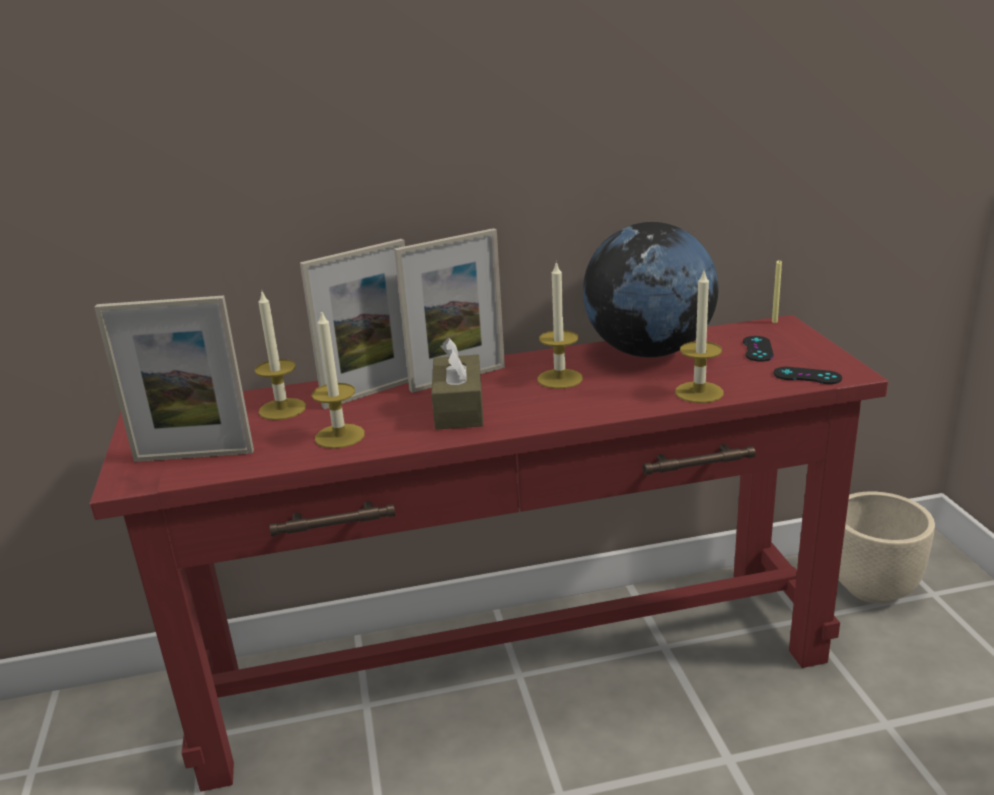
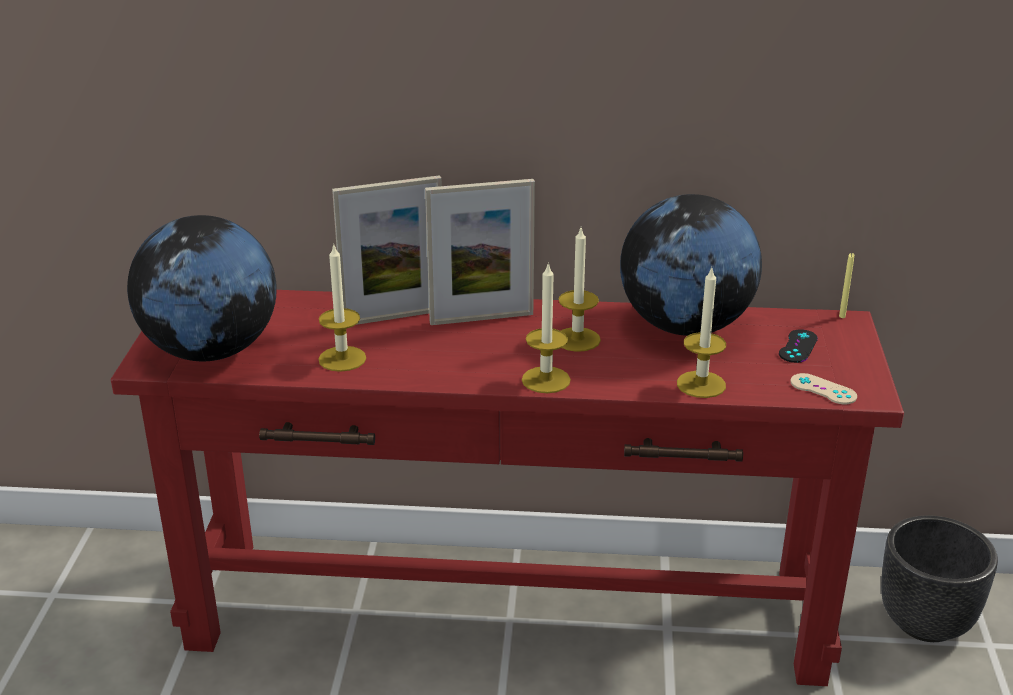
camera: 15 degrees right, 5 degrees up
(194, 455) = (210, 351): picture frame -> globe
(282, 409) = (306, 318): candle -> candle (546, 380)
(459, 408) = (463, 352): brown tissue box -> none
(807, 376) = (823, 389): black game controller -> beige game controller
(874, 587) = (927, 622): beige planter -> black planter

